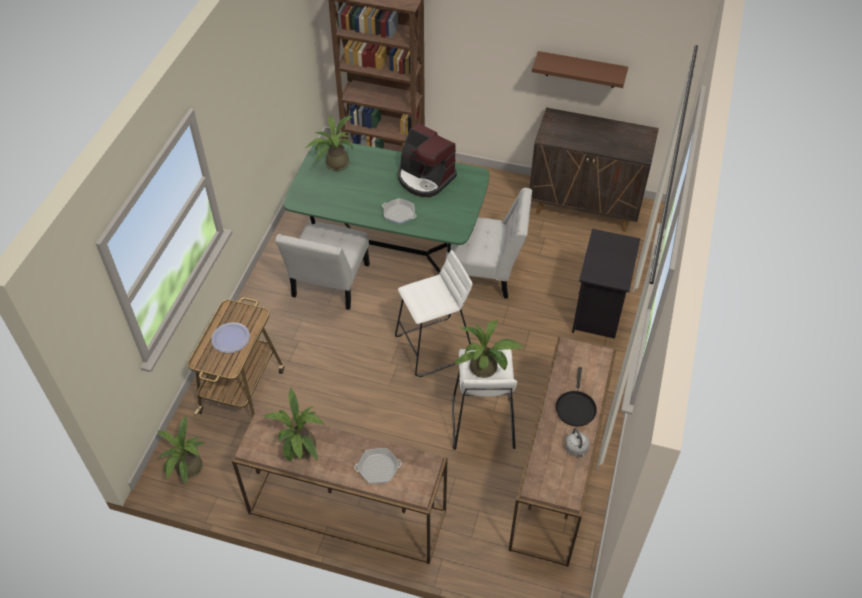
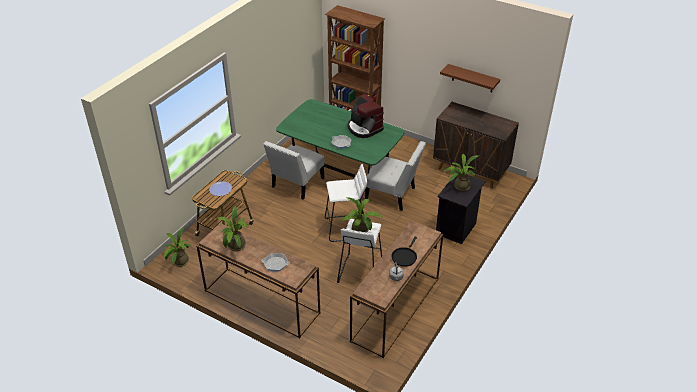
camera: 15 degrees right, 10 degrees down
(334, 164) = (313, 113): potted plant -> potted plant (459, 186)

